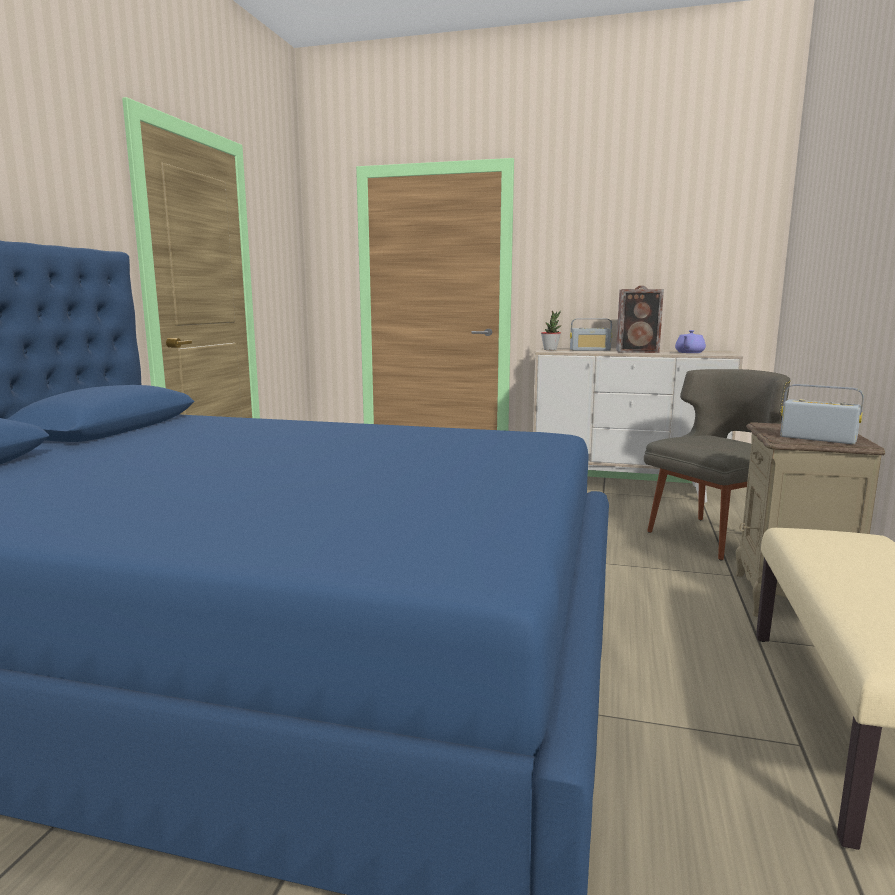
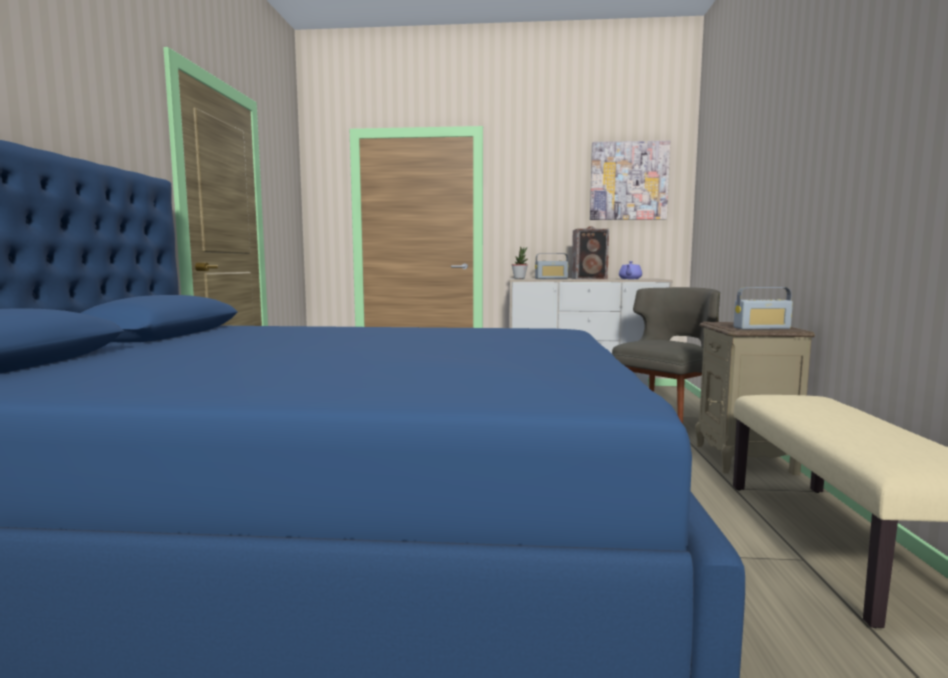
camera: 10 degrees left, 5 degrees down
(698, 224) = (628, 181): none -> picture
(817, 439) = (761, 328): radio -> radio turned 150 degrees clockwise

